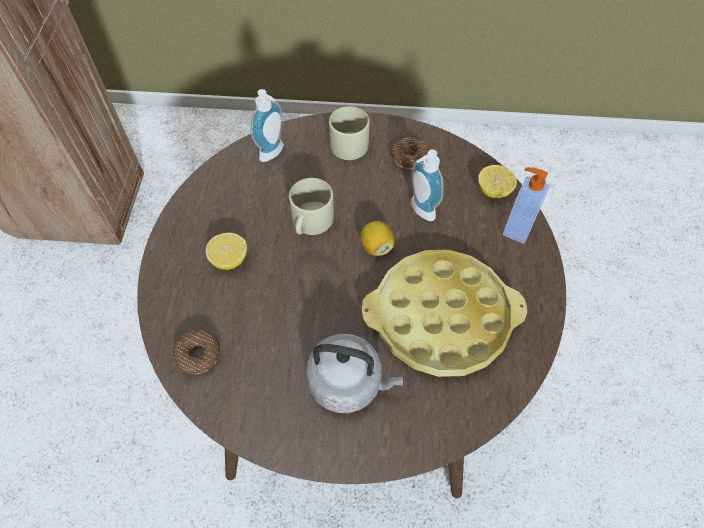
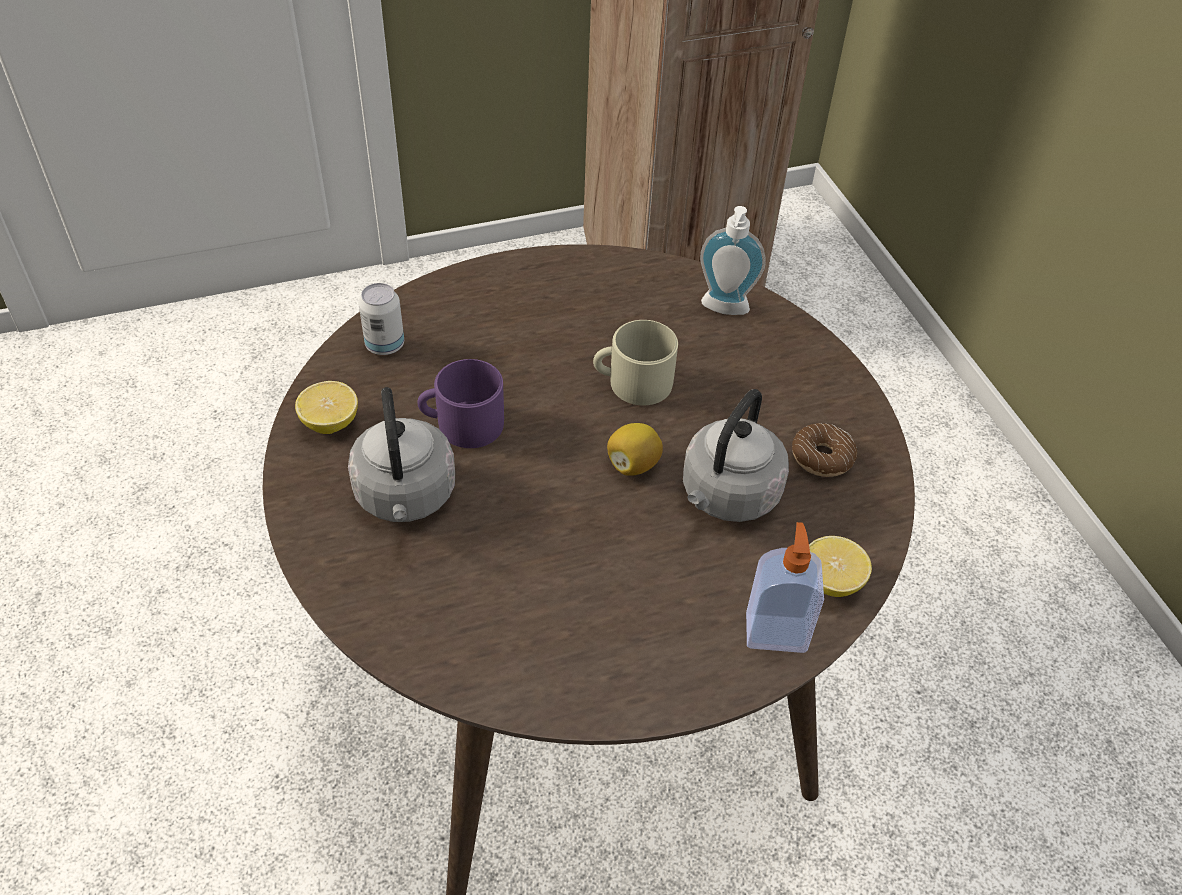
camera: 65 degrees right, 10 degrees down
(198, 355) = (385, 345): donut -> can
(229, 259) = (529, 326): lemon -> lemon (330, 422)
(299, 328) = (462, 424): none -> purple mug
(348, 141) = (802, 378): beige mug -> none
(419, 211) = (727, 496): soap dispenser -> grey kettle
(441, 317) = (554, 571): yellow tray -> none

